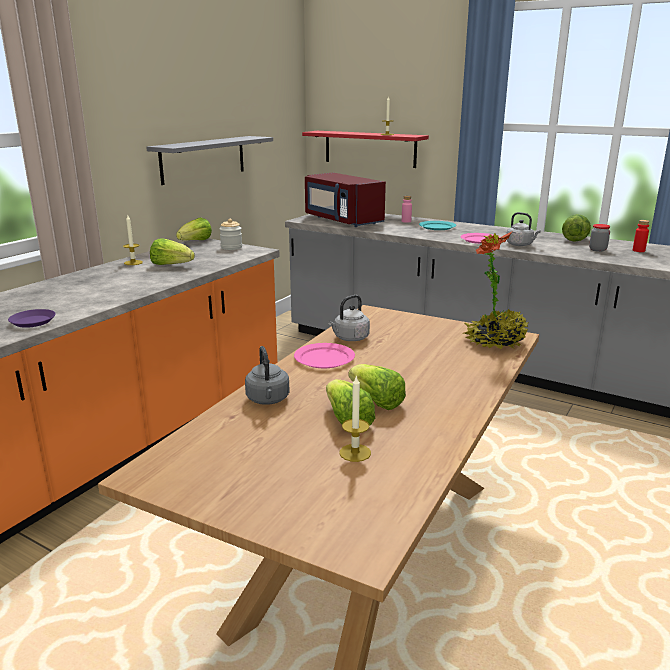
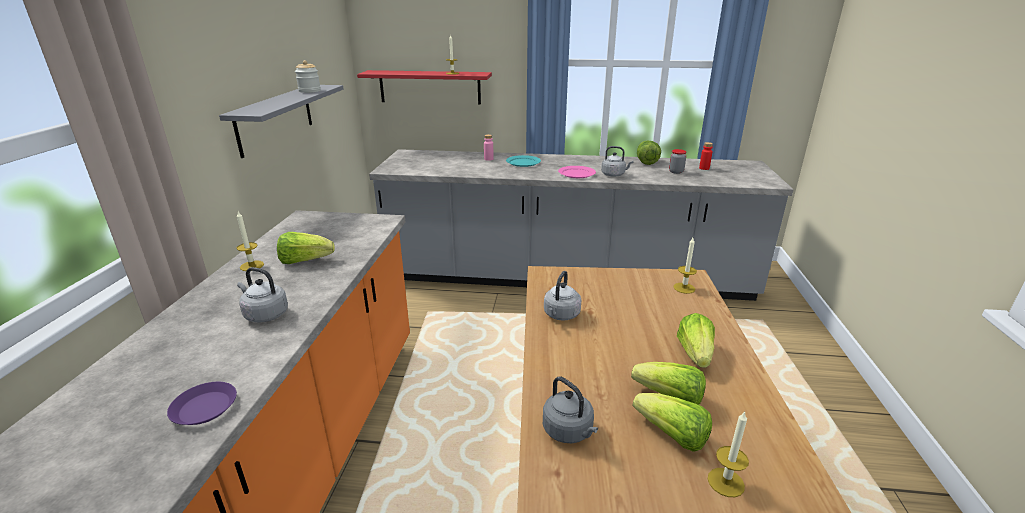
camera: 25 degrees left, 5 degrees up
(113, 287) = (265, 314): none -> grey kettle
(196, 242) = (299, 218): lettuce -> lettuce (695, 354)
(231, 247) = (350, 221): jar -> jar (309, 91)
(324, 358) = (564, 350): pink plate -> none
(342, 220) = (427, 165): red microwave -> none
(495, 342) = (684, 288): potted plant -> candle

